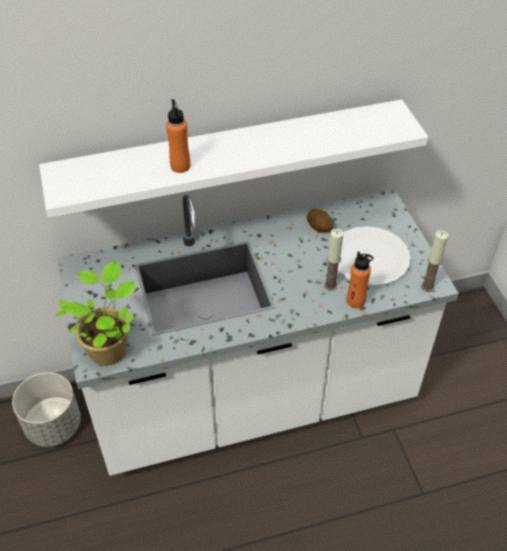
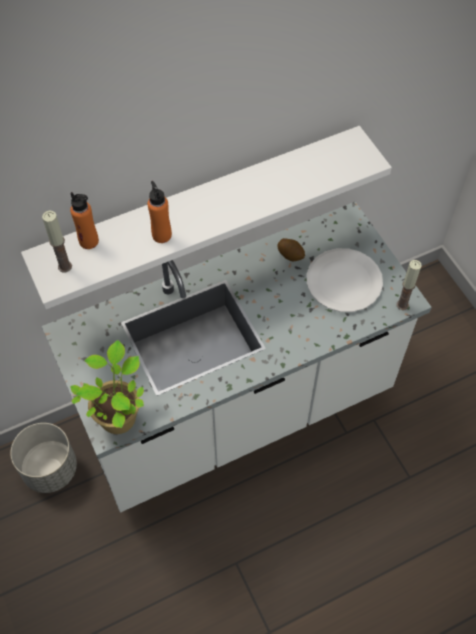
camera: 10 degrees left, 10 degrees up
(330, 285) = (312, 317): candle -> candle (65, 266)
(355, 301) = (339, 330): orange bottle -> orange bottle (89, 241)

